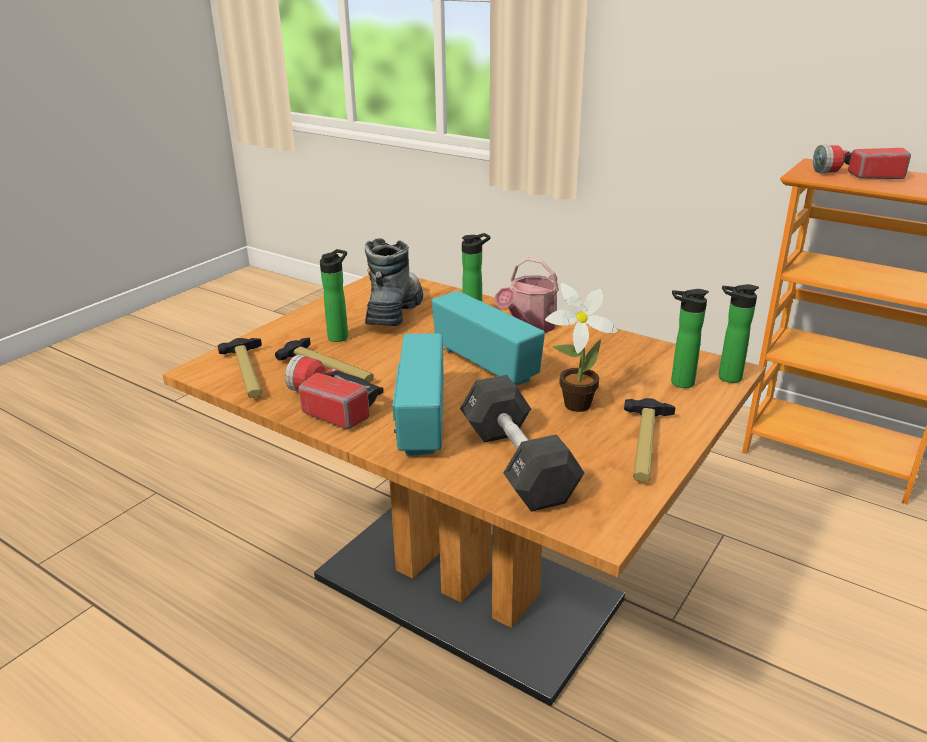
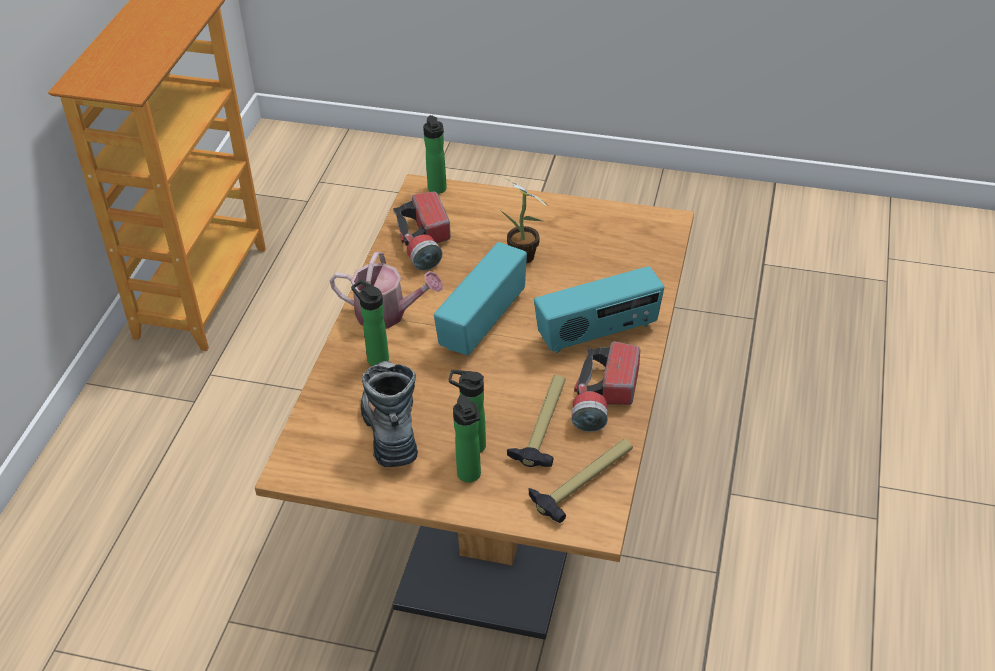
camera: 110 degrees left, 15 degrees up
(394, 312) = (391, 424): boot -> boot turned 90 degrees clockwise
(517, 464) = (622, 269): black dumbbell -> none
(645, 446) = (562, 217): hammer -> none
(678, 383) = (459, 212): bottle -> bottle (470, 476)
(857, 174) = (120, 62): flashlight -> flashlight (425, 242)

